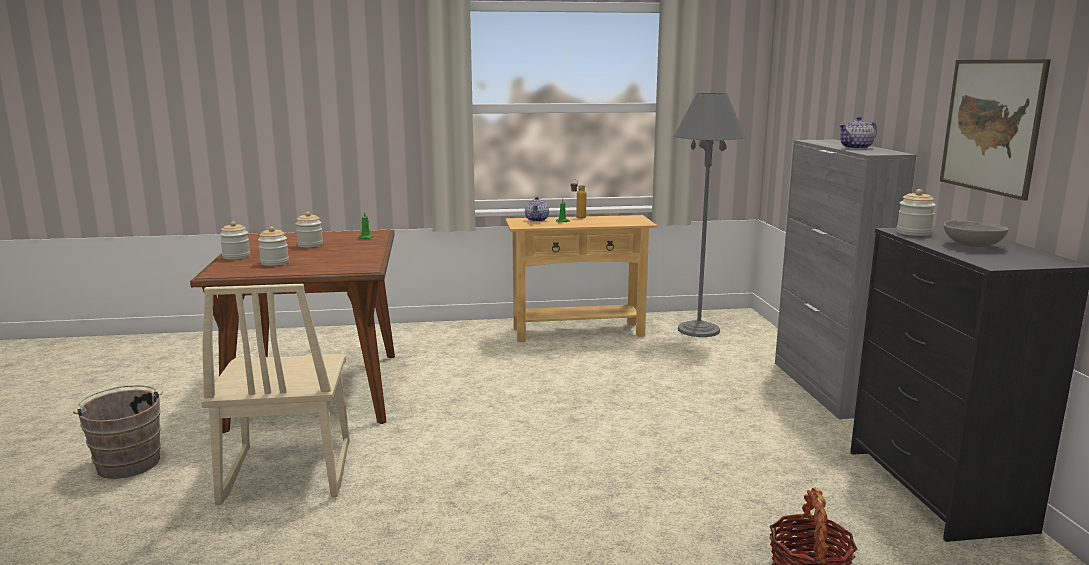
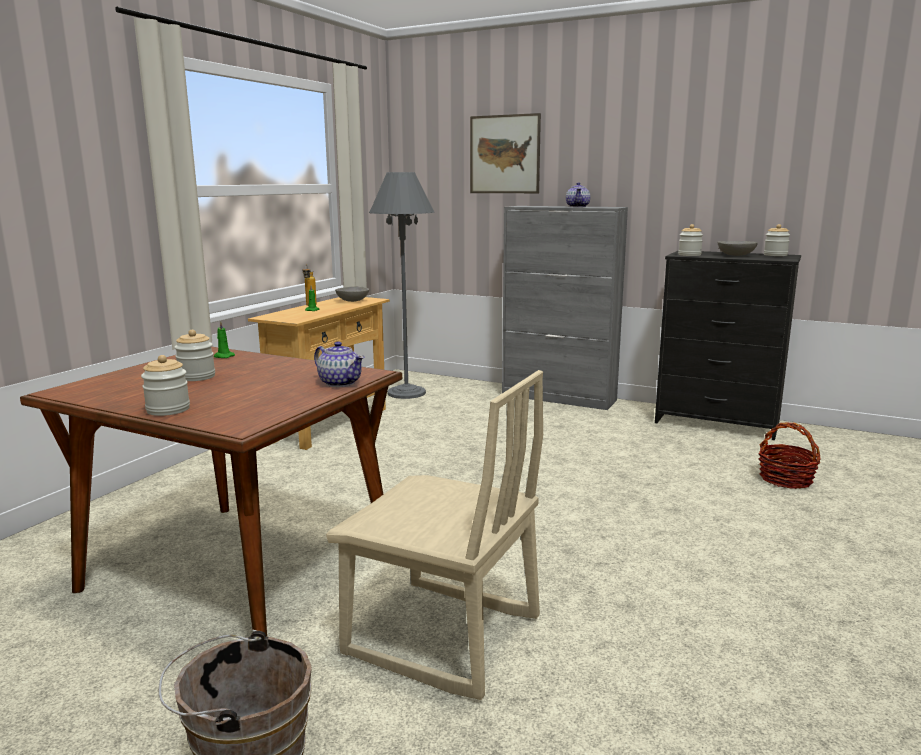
camera: 55 degrees left, 0 degrees up
(274, 262) = (252, 398): jar -> jar (775, 255)
(537, 220) = (286, 313): teapot -> teapot (340, 383)
(621, 220) = (352, 301): none -> grey bowl
(991, 126) = (696, 181): picture -> picture (504, 154)

